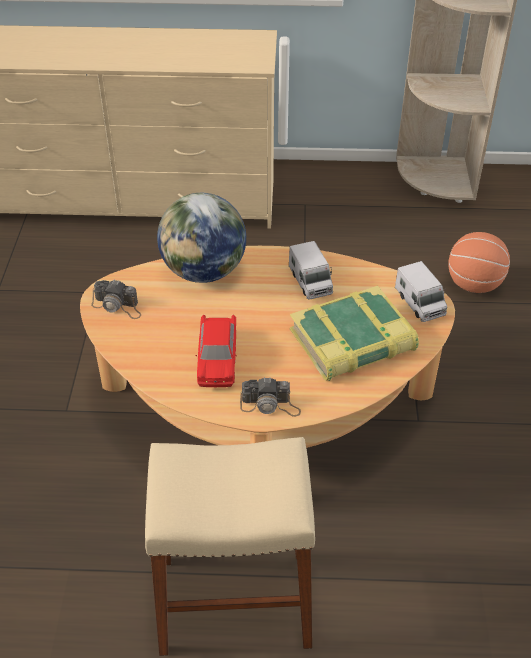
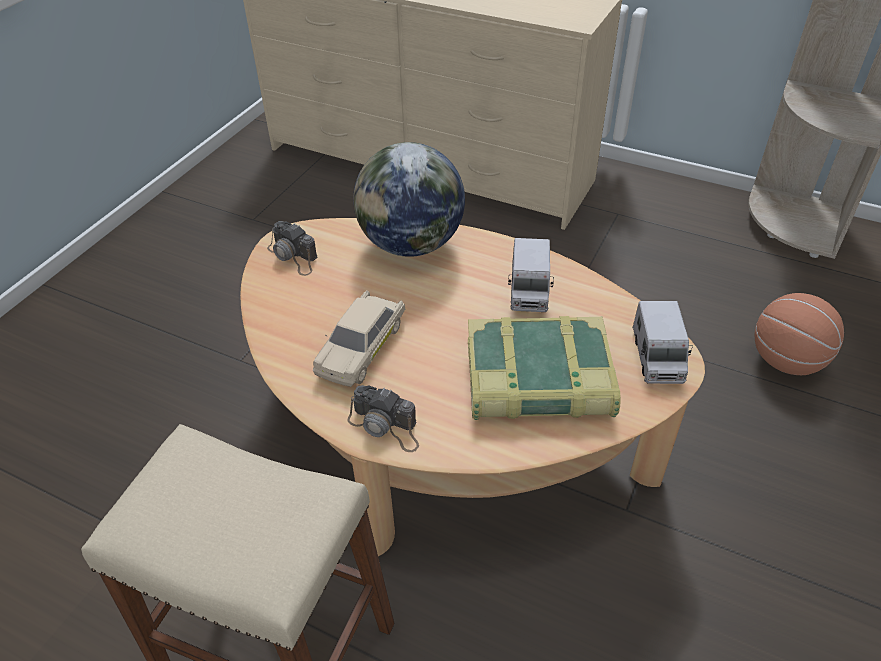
camera: 25 degrees right, 0 degrees up
(217, 358) = (361, 348): red toy car -> beige toy car

